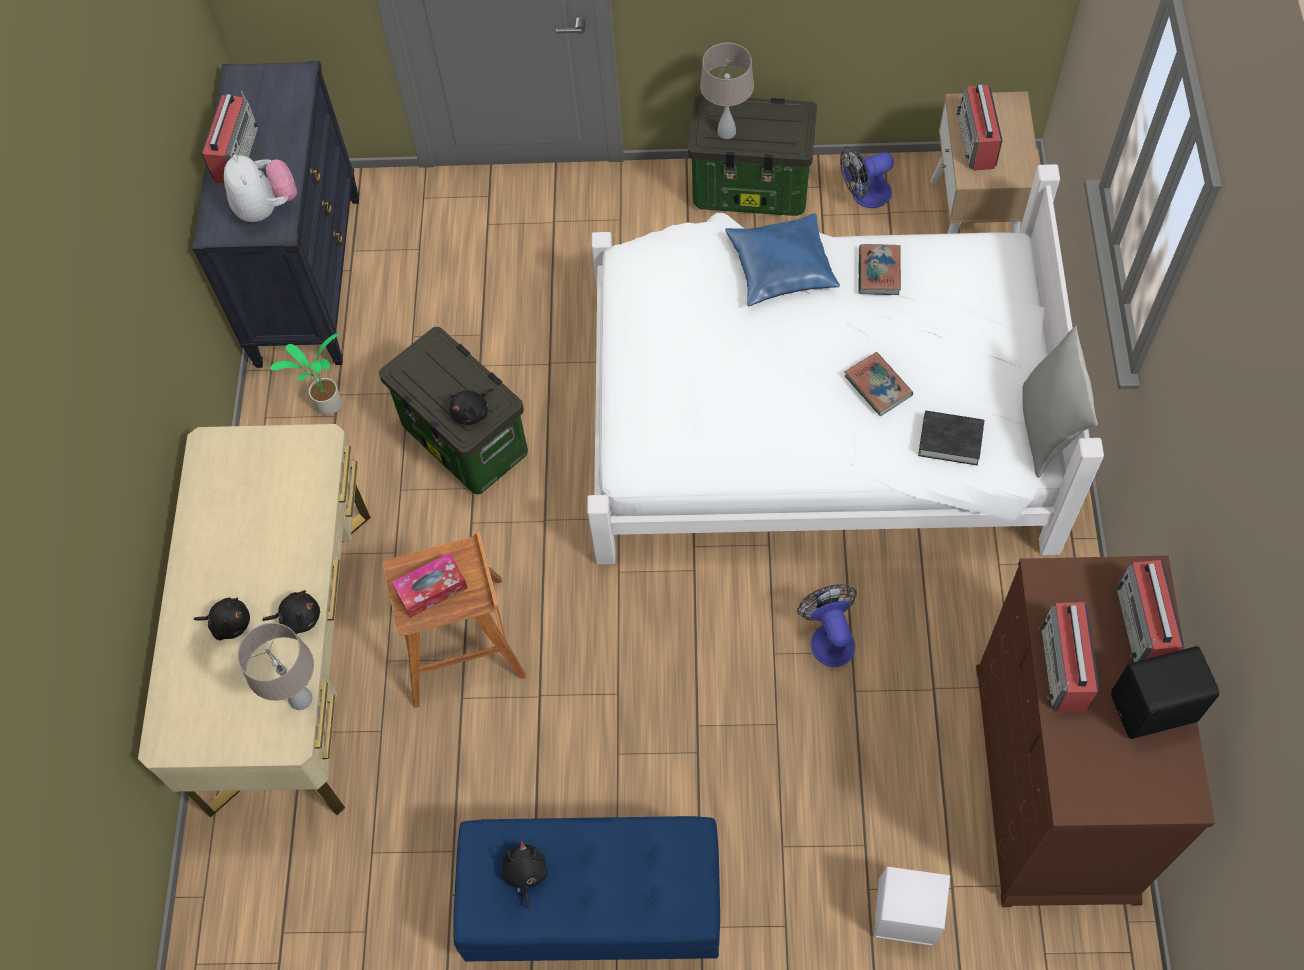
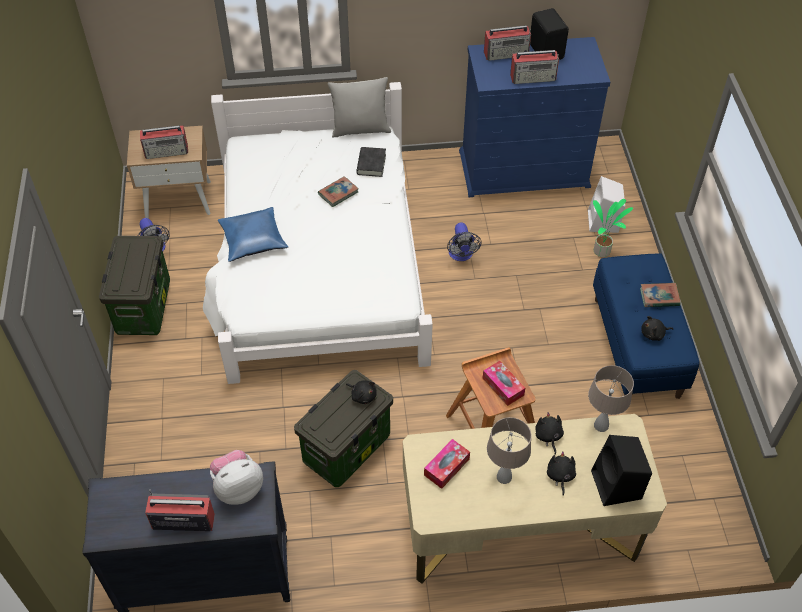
camera: 100 degrees left, 10 degrees down
(193, 701) = (617, 486): none -> black speaker
(279, 475) = (446, 467): none -> tissue box
(327, 405) = (322, 543): potted plant -> potted plant (603, 251)
(727, 132) = (135, 278): beige table lamp -> beige table lamp (504, 476)
(829, 637) = (461, 255): fan -> fan turned 75 degrees counterclockwise
(879, 272) = (258, 195): book -> book (659, 297)
(1055, 782) = (524, 169): brown dresser -> blue dresser

